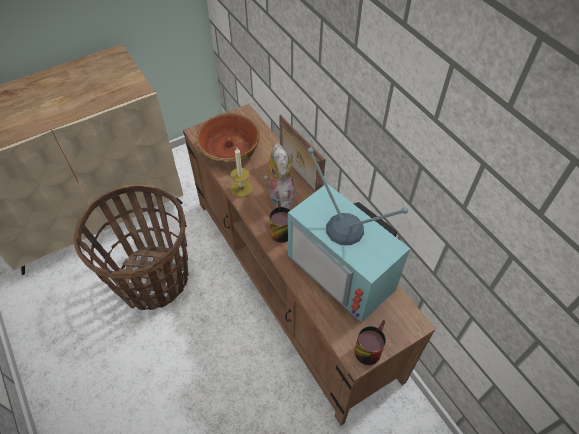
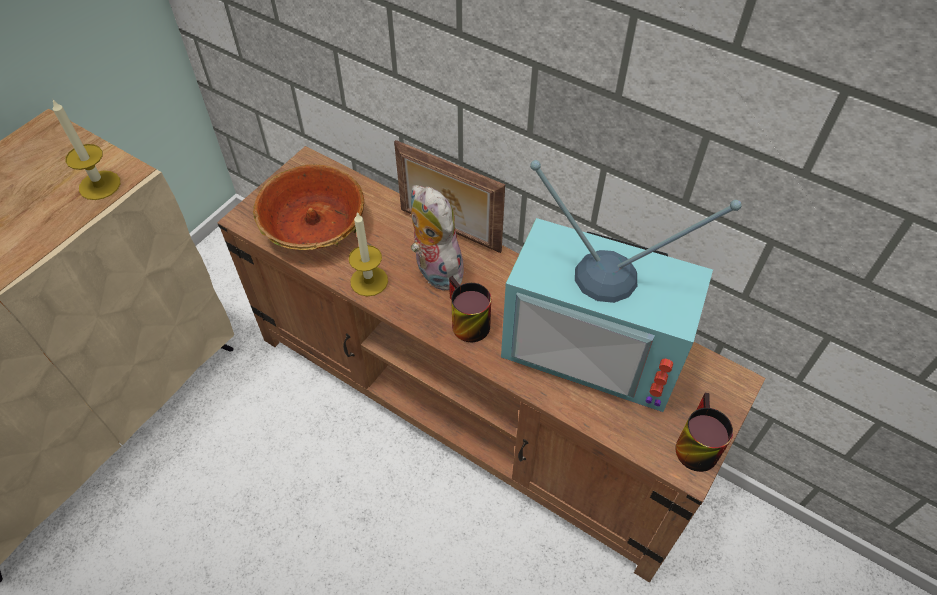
camera: 25 degrees left, 0 degrees up
(124, 91) = (99, 185): none -> candle
(153, 279) = (247, 490): basket -> none

